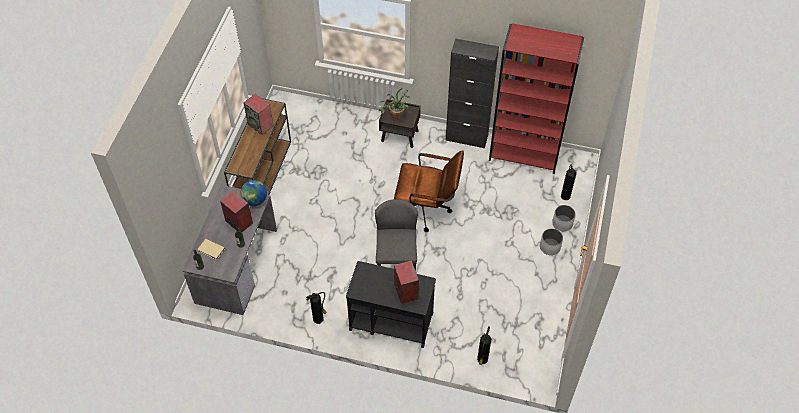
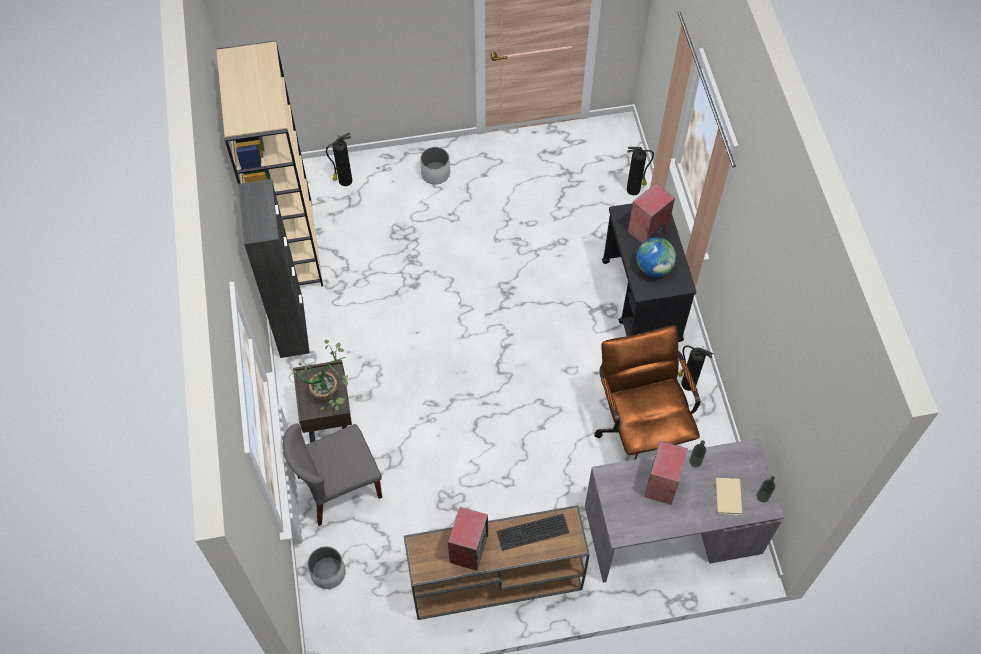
camera: 115 degrees left, 5 degrees up
(250, 153) = (532, 533): none -> keyboard
(255, 200) = (613, 482): globe -> globe (654, 268)
(396, 259) = (548, 332): grey chair -> grey chair (339, 487)
(427, 209) = (446, 328): brown office chair -> brown office chair (640, 430)
(524, 154) = (291, 247): red bookcase -> beige bookcase
(562, 223) = (391, 171): white planter -> white planter (328, 573)

